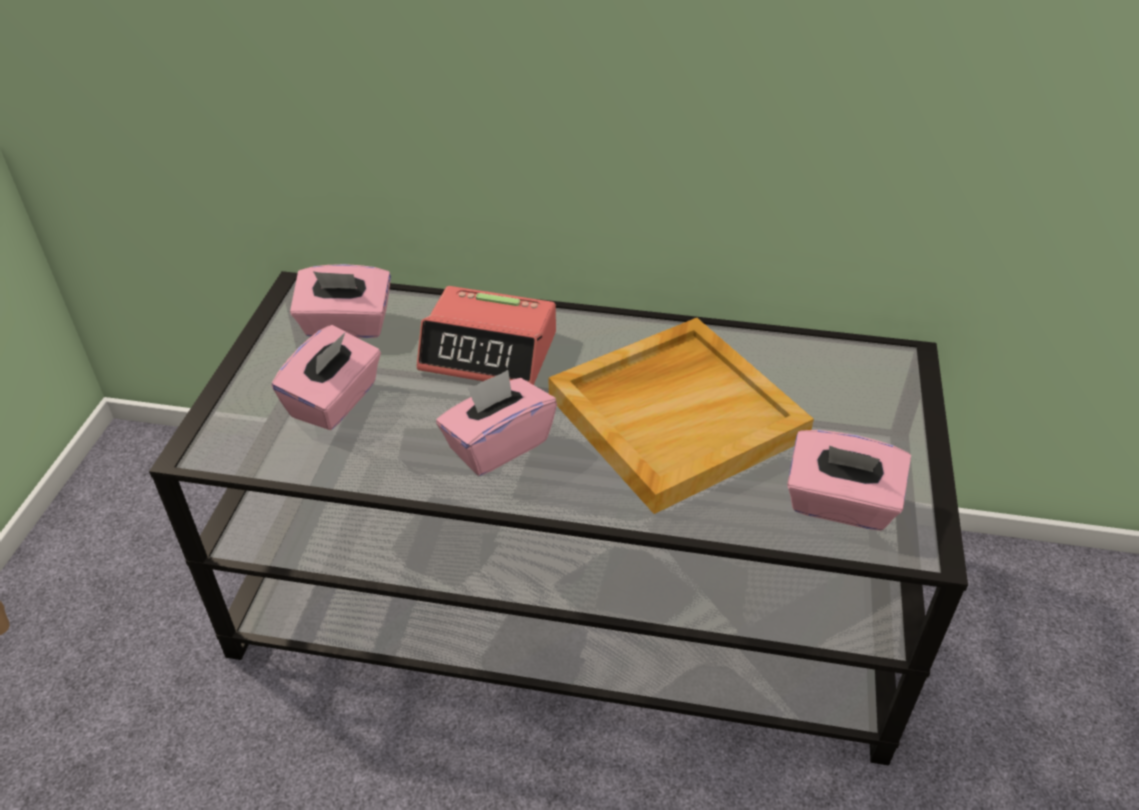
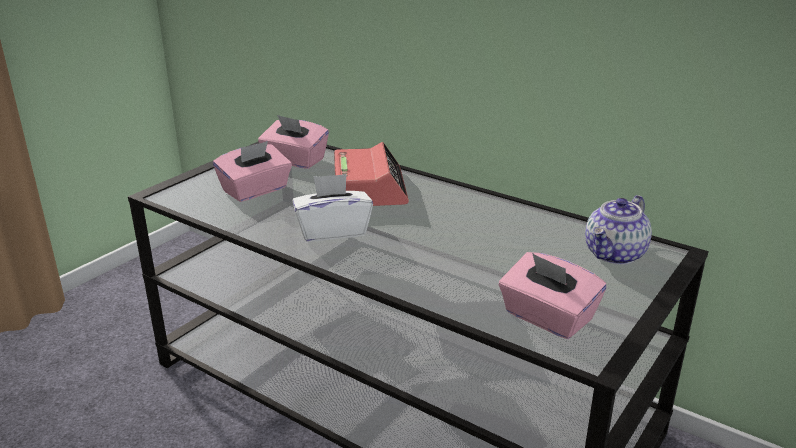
camera: 25 degrees right, 15 degrees down
(489, 351) = (369, 188): alarm clock -> alarm clock turned 135 degrees counterclockwise
(498, 445) = (333, 231): pink tissue box -> white tissue box
(676, 415) = (466, 244): beige tray -> none
(847, 379) = (615, 254): none -> teapot

